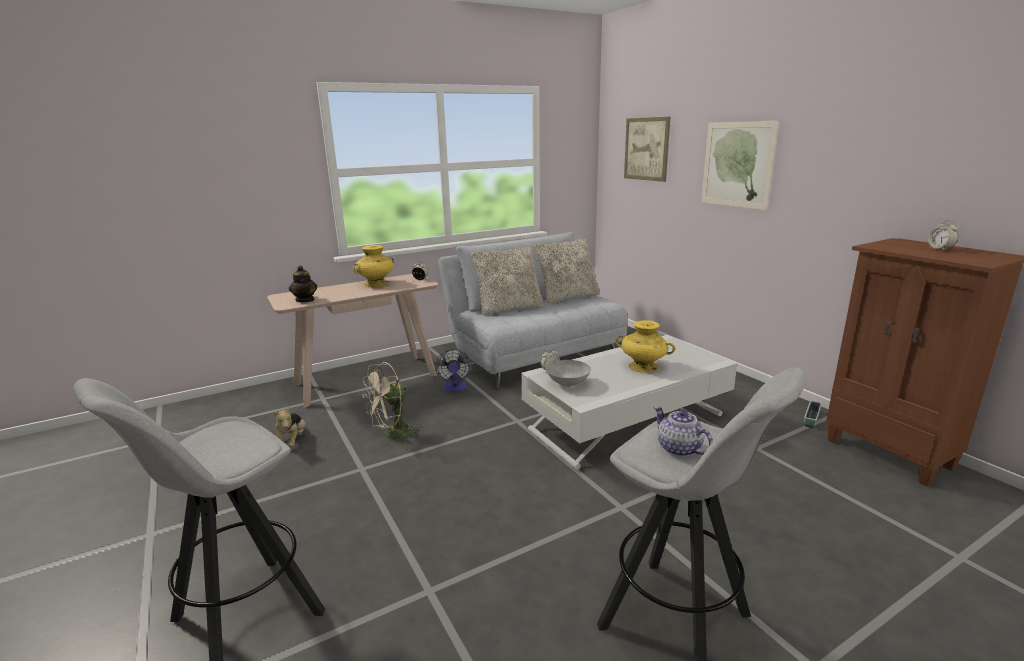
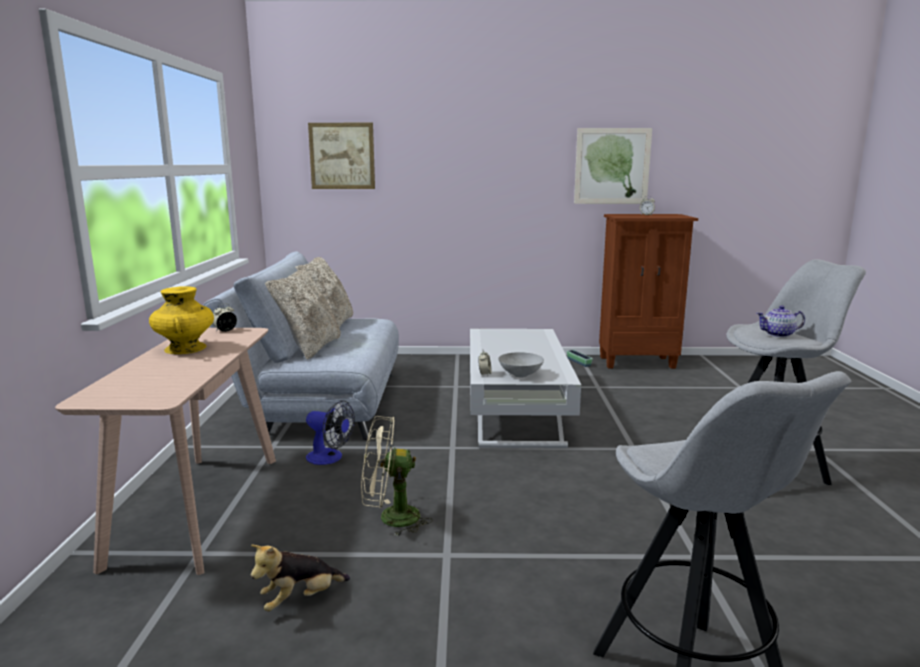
camera: 60 degrees left, 5 degrees down
(292, 441) = (300, 599): plush toy -> plush toy turned 120 degrees clockwise
(305, 300) = (161, 388): teapot -> none
(393, 435) = (390, 518): beige fan -> beige fan turned 90 degrees clockwise
(643, 366) = (522, 349): yellow vase -> none
(737, 164) = (461, 168): picture -> picture (612, 166)

